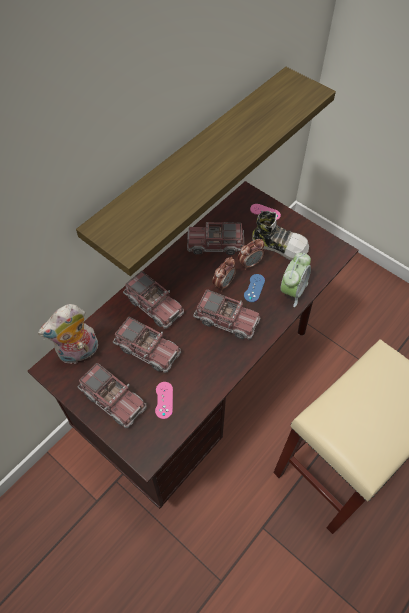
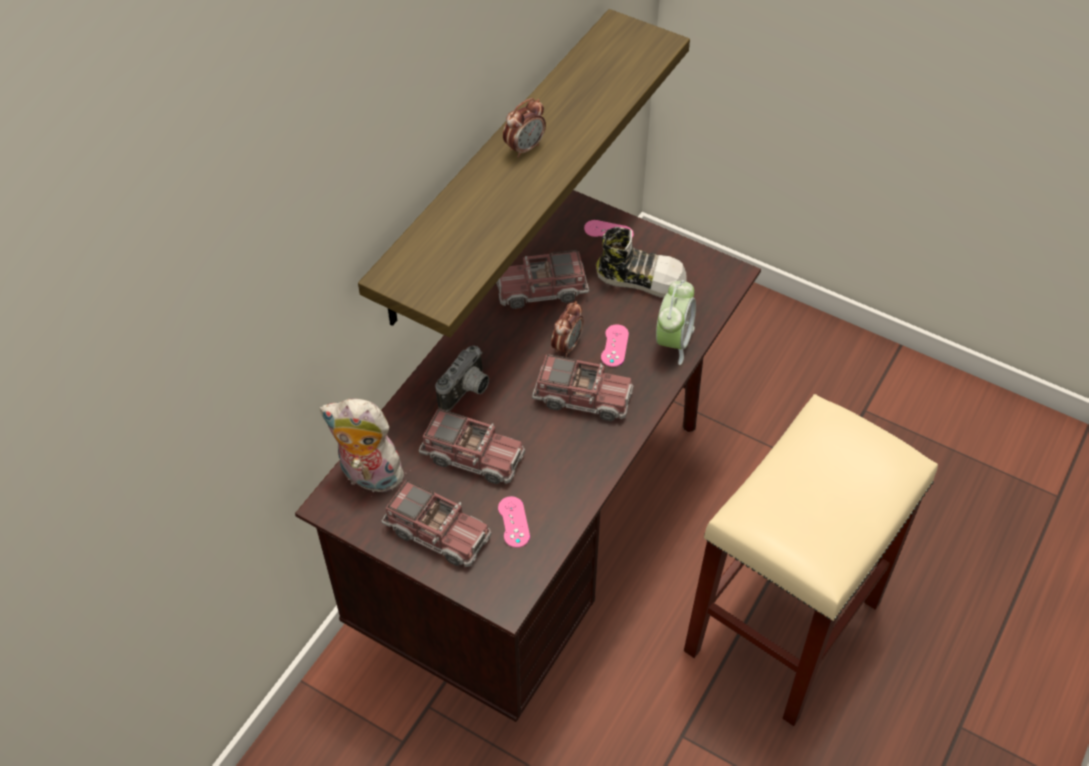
camera: 10 degrees left, 5 degrees down
(79, 353) = (368, 477): plush toy -> plush toy turned 60 degrees clockwise
(154, 305) = (467, 392): toy truck -> camera
(250, 263) = (601, 311): alarm clock -> alarm clock (524, 148)
(254, 288) = (614, 346): blue game controller -> pink game controller

